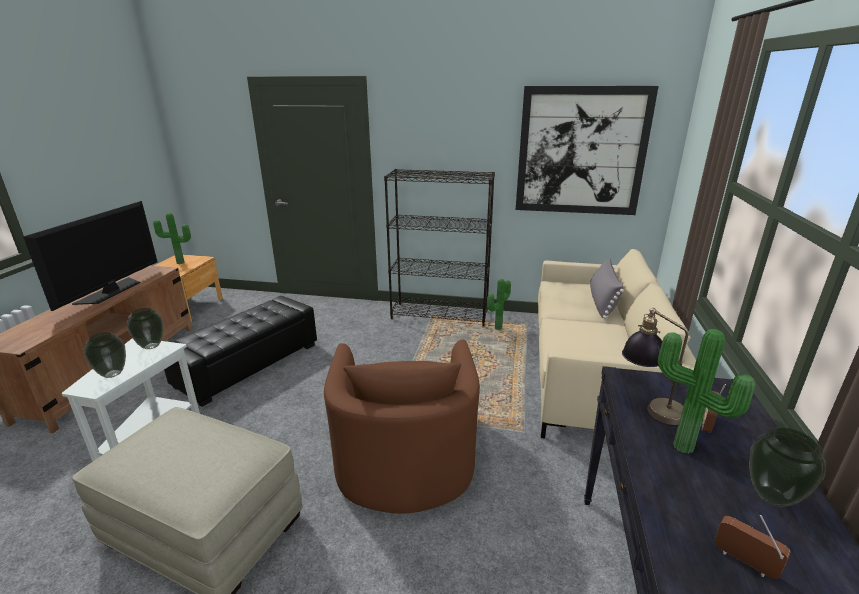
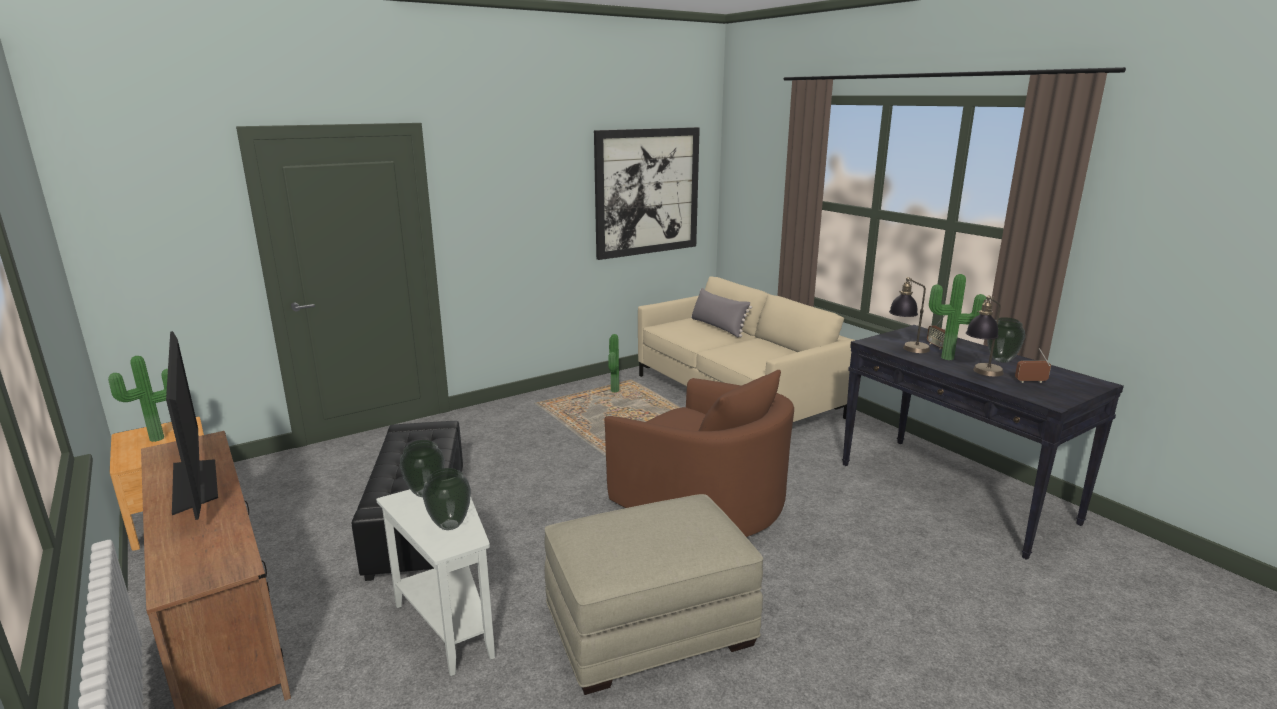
camera: 45 degrees left, 5 degrees down
(440, 314) = (542, 399): black bookcase -> none
(682, 497) = (981, 373): none -> table lamp

